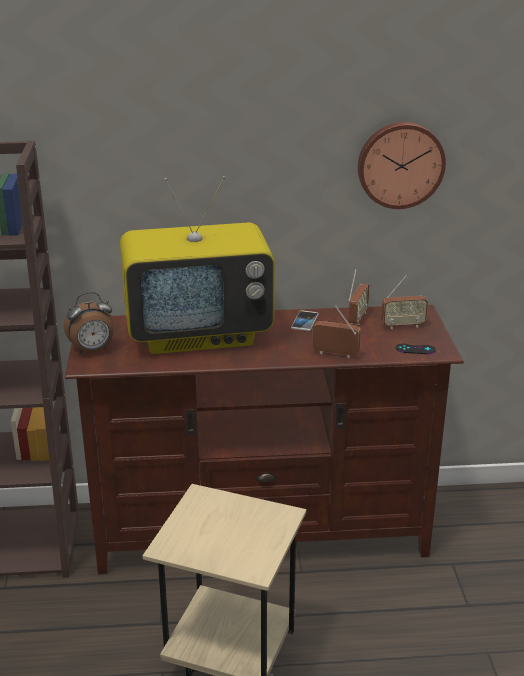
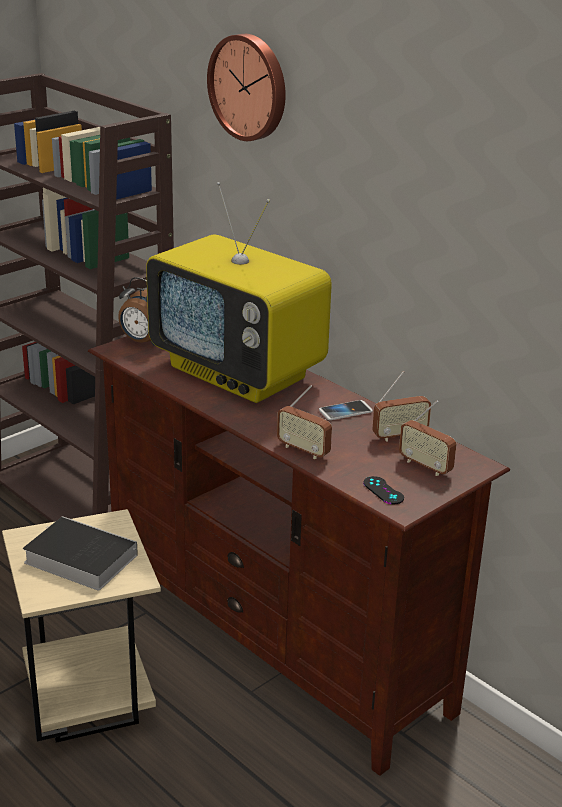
camera: 50 degrees right, 0 degrees up
(228, 532) = (77, 558): none -> book
(335, 354) = (303, 450): radio -> radio turned 150 degrees clockwise
(400, 164) = (493, 259): wall clock -> wall clock (250, 87)

